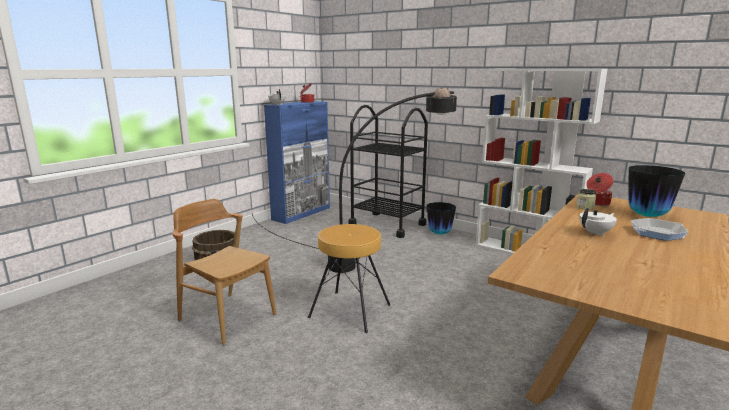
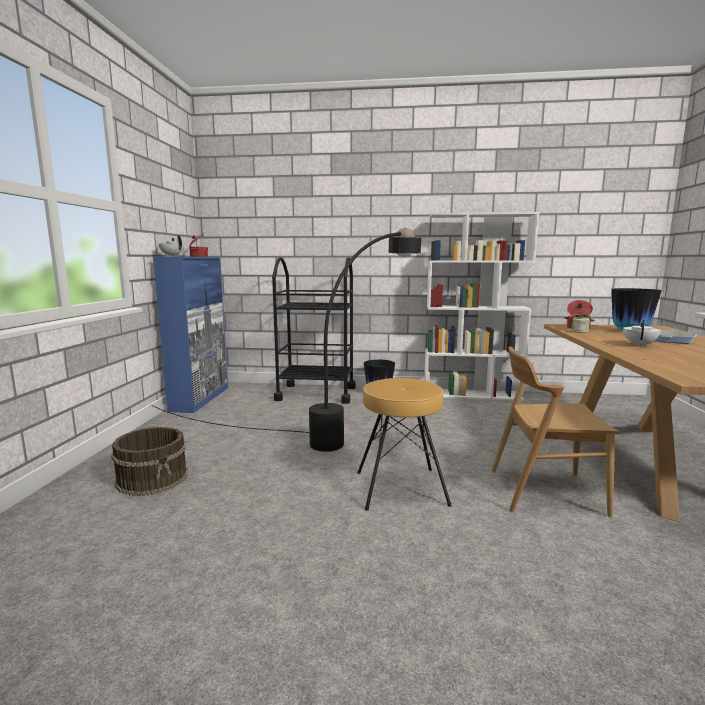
camera: 30 degrees left, 5 degrees down
(227, 317) = (259, 544): brown chair -> brown chair (545, 491)

